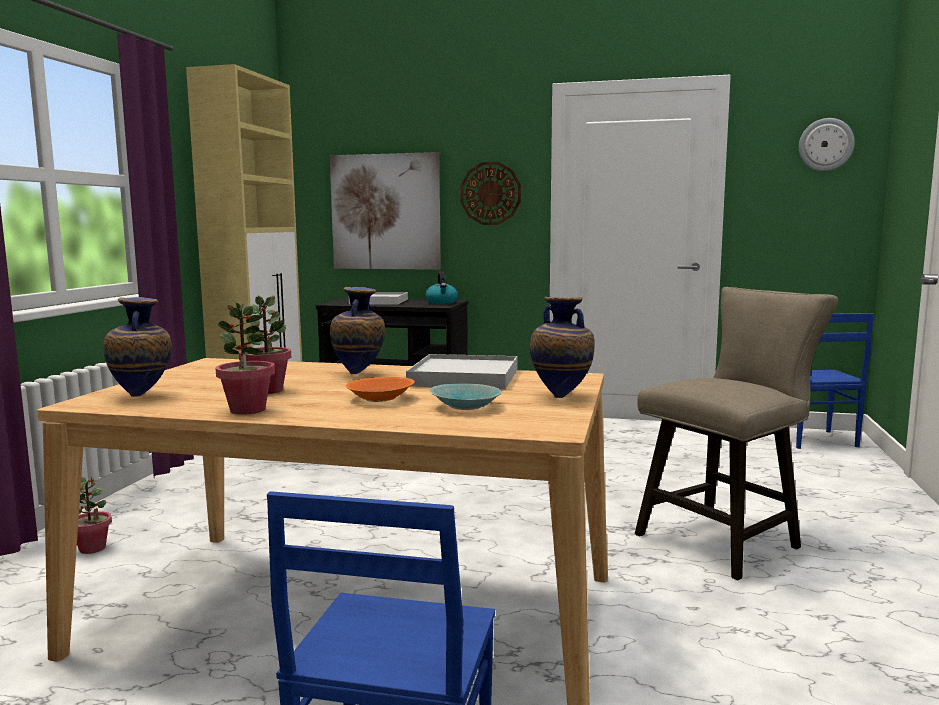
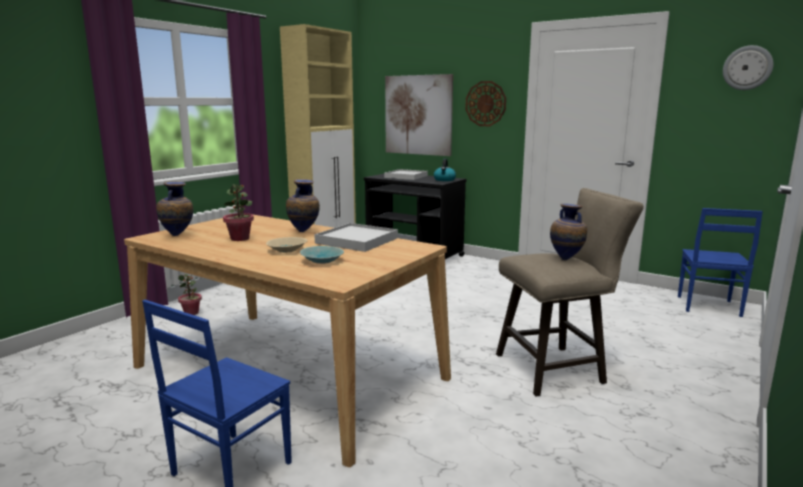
camera: 20 degrees right, 5 degrees up
(247, 410) = (211, 250): potted plant -> none
(379, 399) = (286, 250): orange bowl -> beige bowl
(562, 396) = (389, 260): vase -> vase (566, 259)

